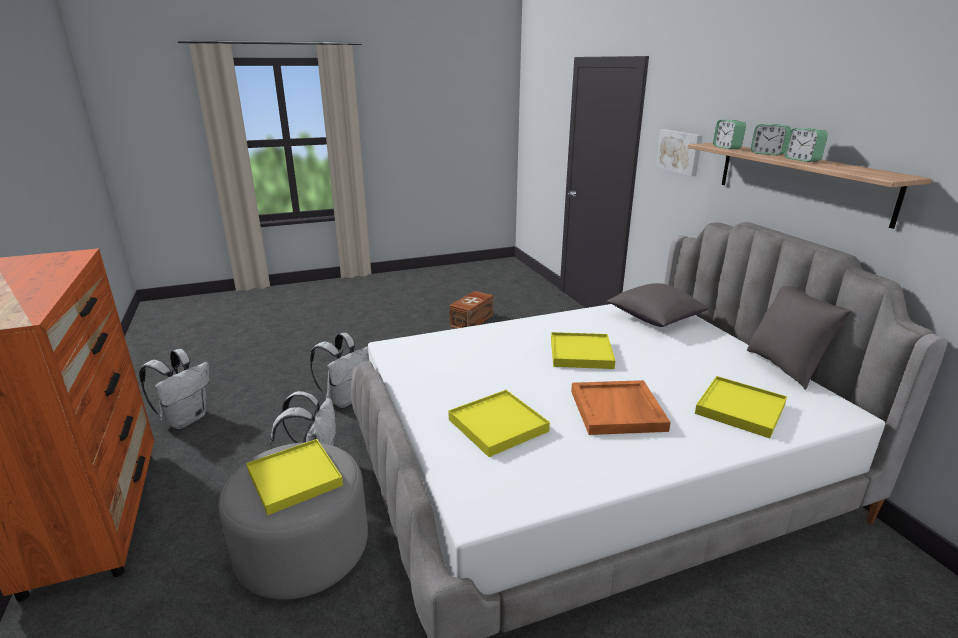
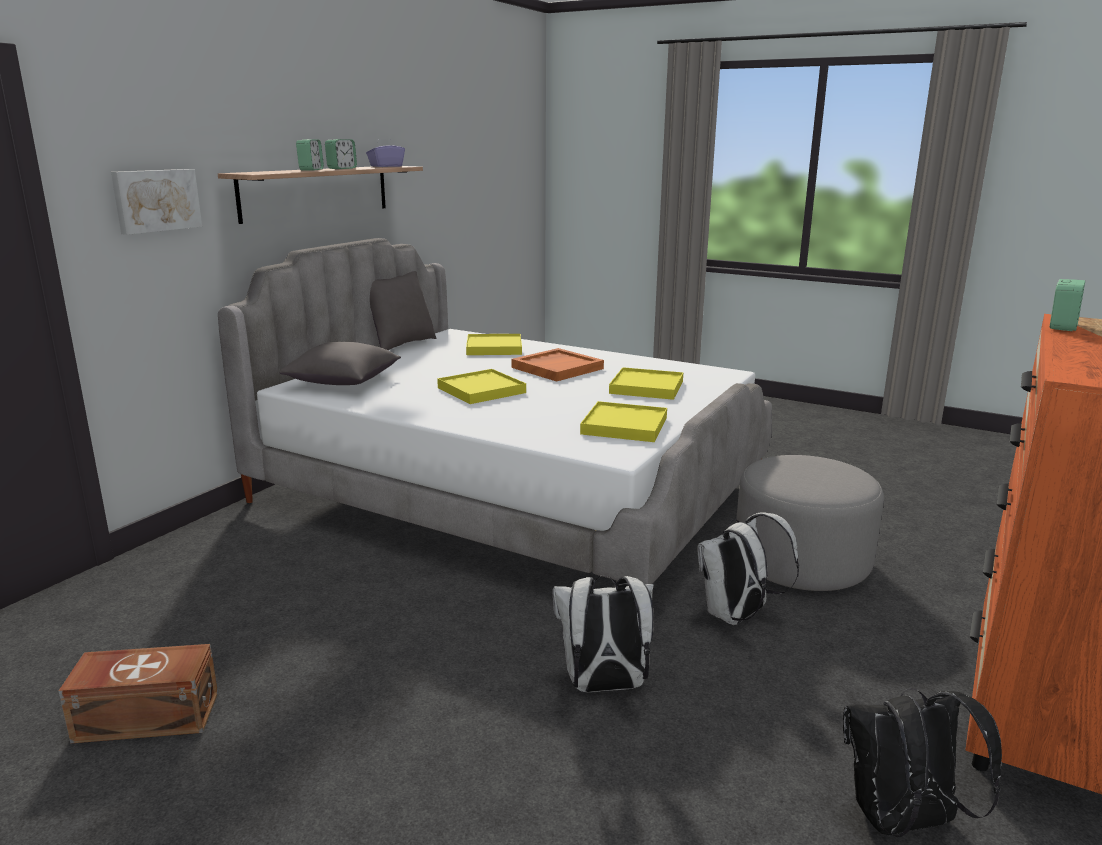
camera: 130 degrees left, 5 degrees down
(186, 419) = (902, 822): white backpack -> black backpack
(294, 478) = (809, 471): yellow tray -> yellow tray (624, 426)
(726, 147) = (276, 172): alarm clock -> alarm clock (1062, 327)
(869, 172) = (386, 166): none -> purple tissue box

